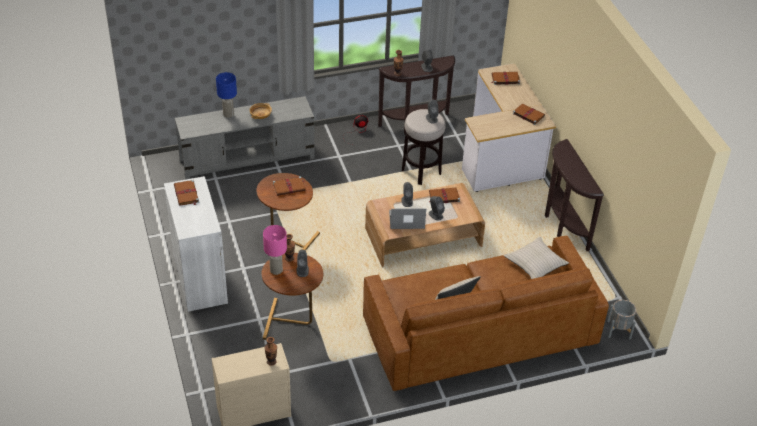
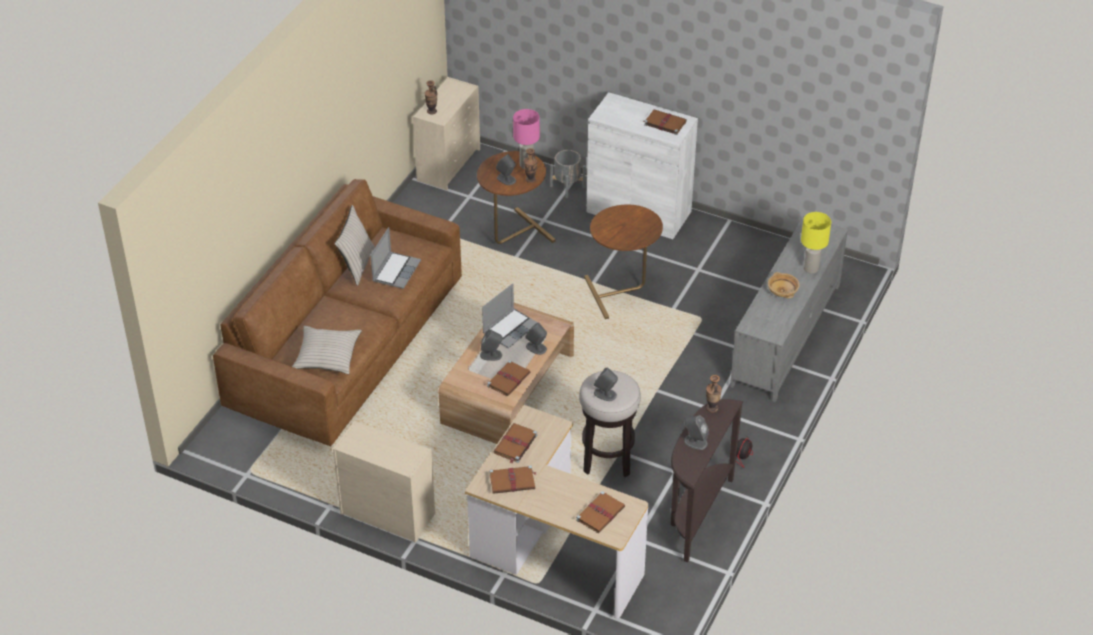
camera: 135 degrees right, 0 degrees up
(228, 114) = (810, 269): blue table lamp -> yellow table lamp
(289, 187) = (627, 232): brown book -> brown book (515, 444)
(434, 285) = (396, 271): none -> laptop
(562, 225) = (386, 513): brown console table -> beige dresser
(619, 329) = (216, 441): grey planter -> grey planter (567, 186)

